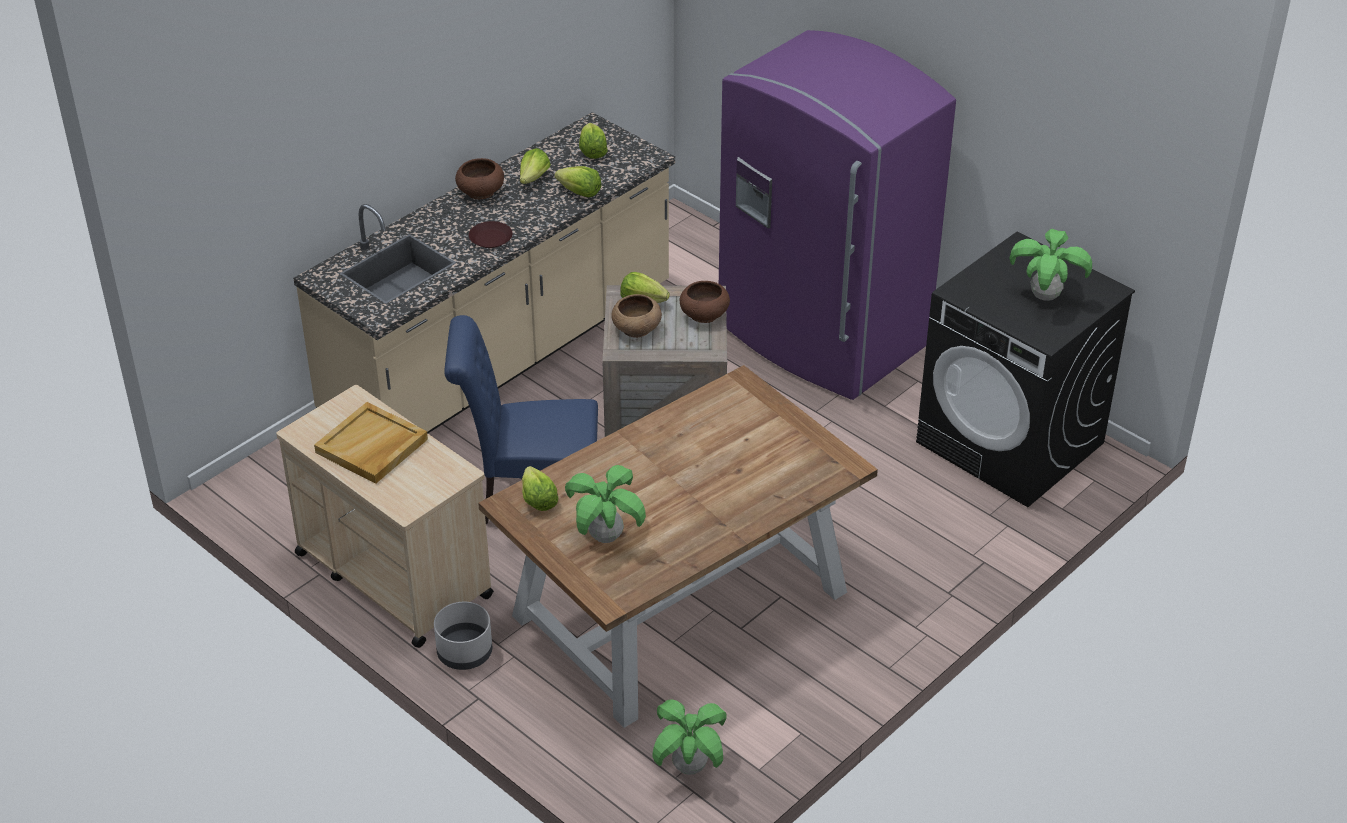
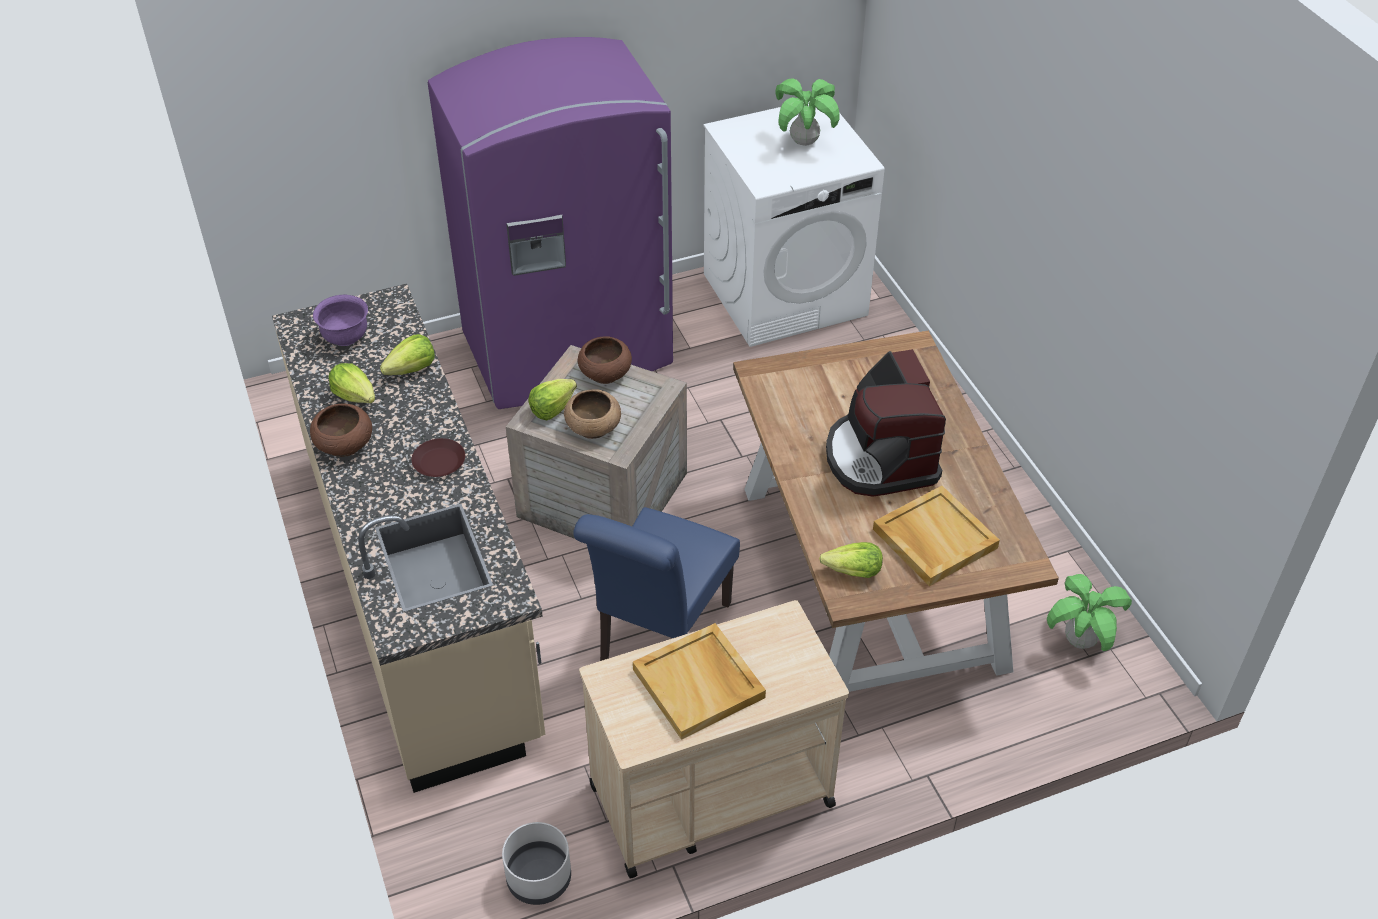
camera: 65 degrees left, 5 degrees up
(464, 652) = (857, 767): grey planter -> grey planter (538, 878)
(592, 151) = (346, 337): lettuce -> purple bowl
(605, 536) = (933, 538): potted plant -> beige tray
(683, 481) = (880, 458): none -> coffee machine
(1011, 443) = (785, 294): black washing machine -> white washing machine

